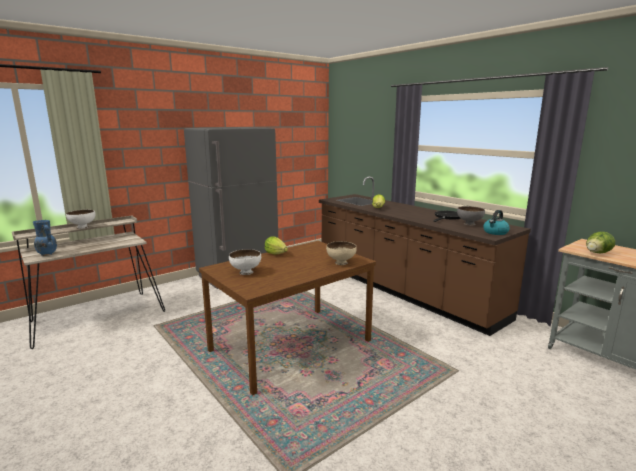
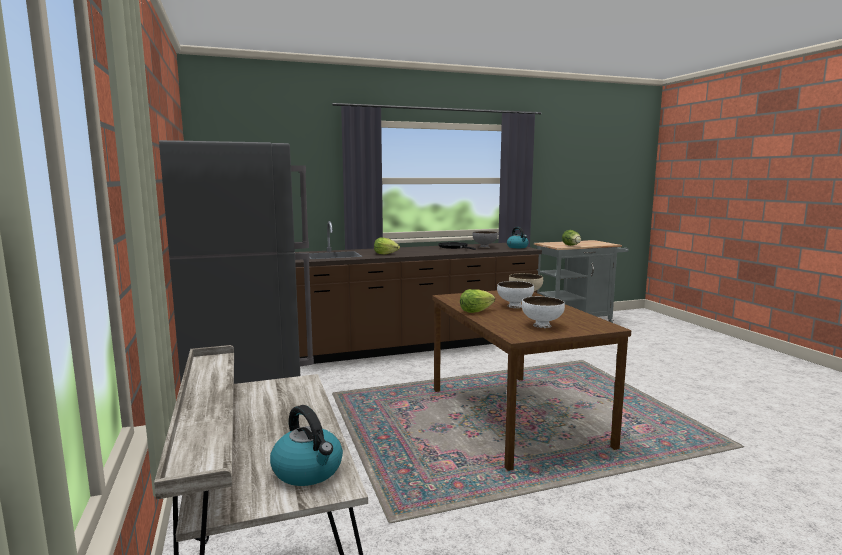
camera: 70 degrees left, 5 degrees down
(47, 254) = (308, 471): blue vase -> kettle
(83, 227) = (213, 396): white bowl -> white bowl (514, 306)

